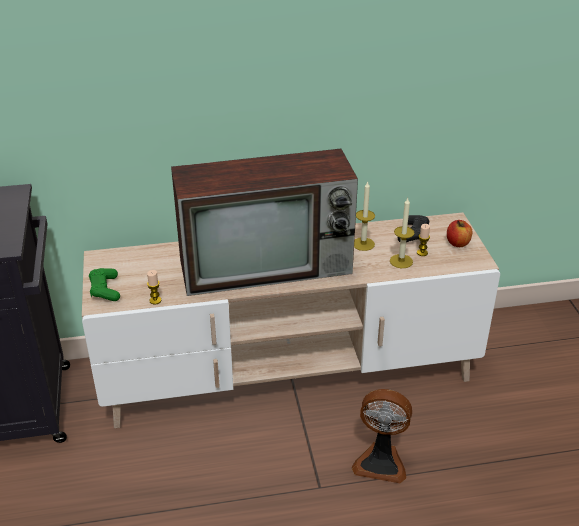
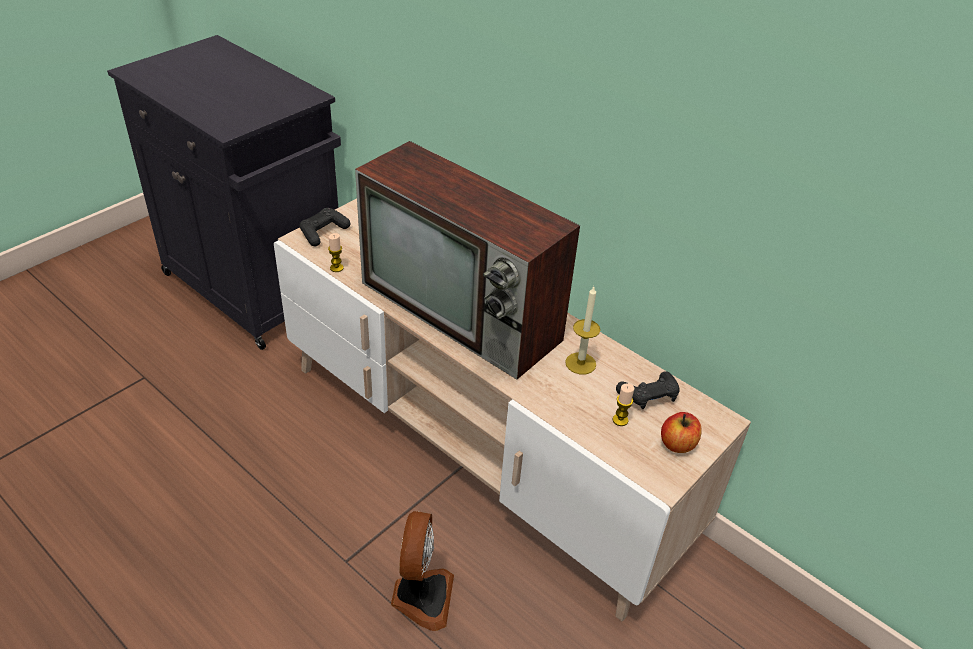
camera: 50 degrees right, 5 degrees up
(105, 290) = (323, 232): green game controller -> black game controller
(381, 462) = (421, 597): fan -> fan turned 150 degrees counterclockwise
(401, 261) = (583, 409): candle -> none

